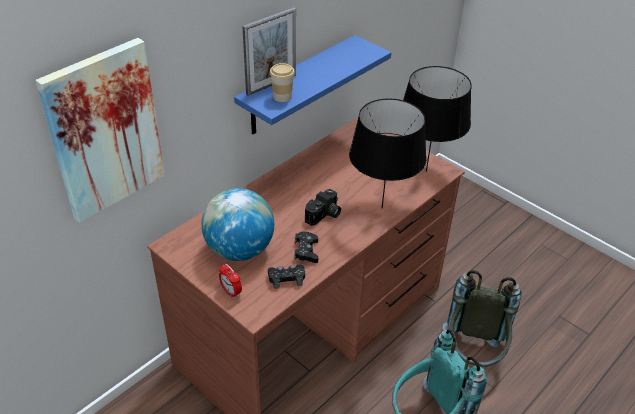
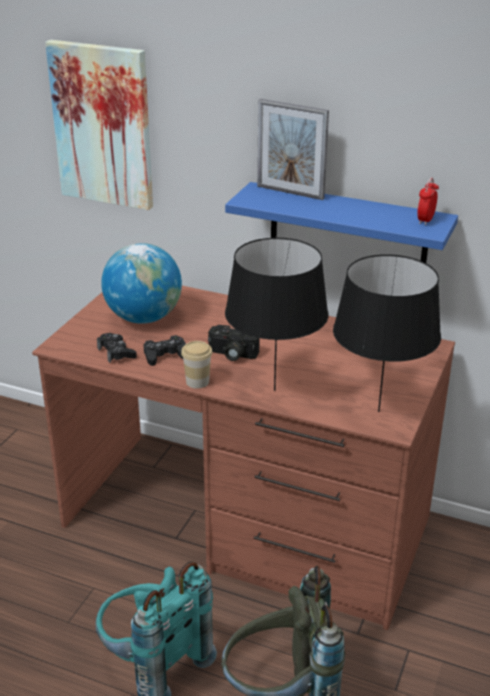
camera: 70 degrees right, 10 degrees down
(231, 292) = (82, 327): alarm clock -> alarm clock (425, 220)
(282, 97) = (271, 201): cup -> cup (197, 382)

